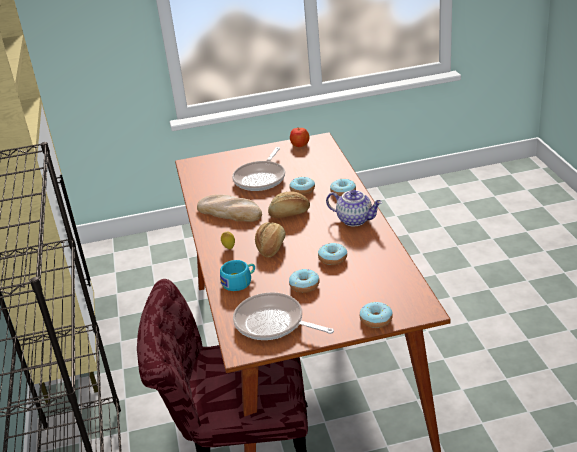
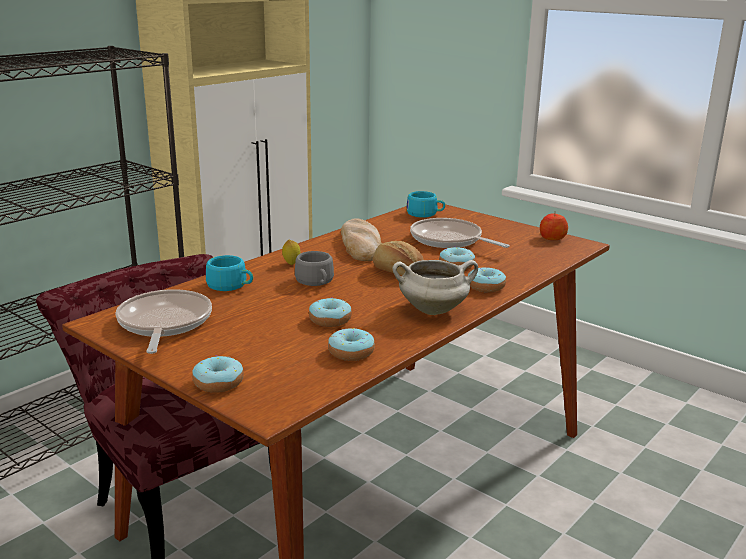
camera: 50 degrees right, 10 degrees down
(204, 170) = (425, 214): none -> turquoise cup
(261, 178) = (449, 240): frying pan -> frying pan turned 60 degrees clockwise
(271, 247) = (316, 282): bread -> grey cup
(304, 285) = (255, 320): donut -> donut (351, 352)
(355, 220) = (434, 310): teapot -> white cooking pot

